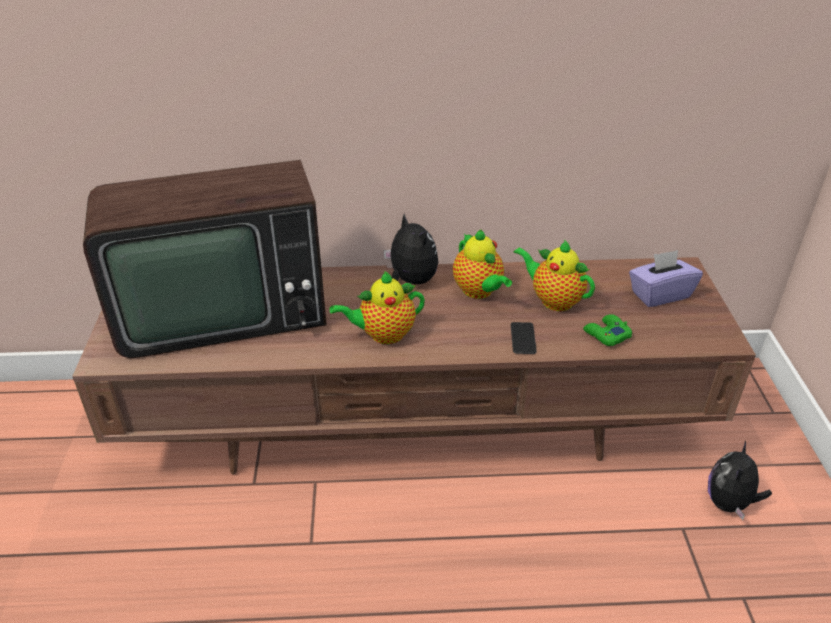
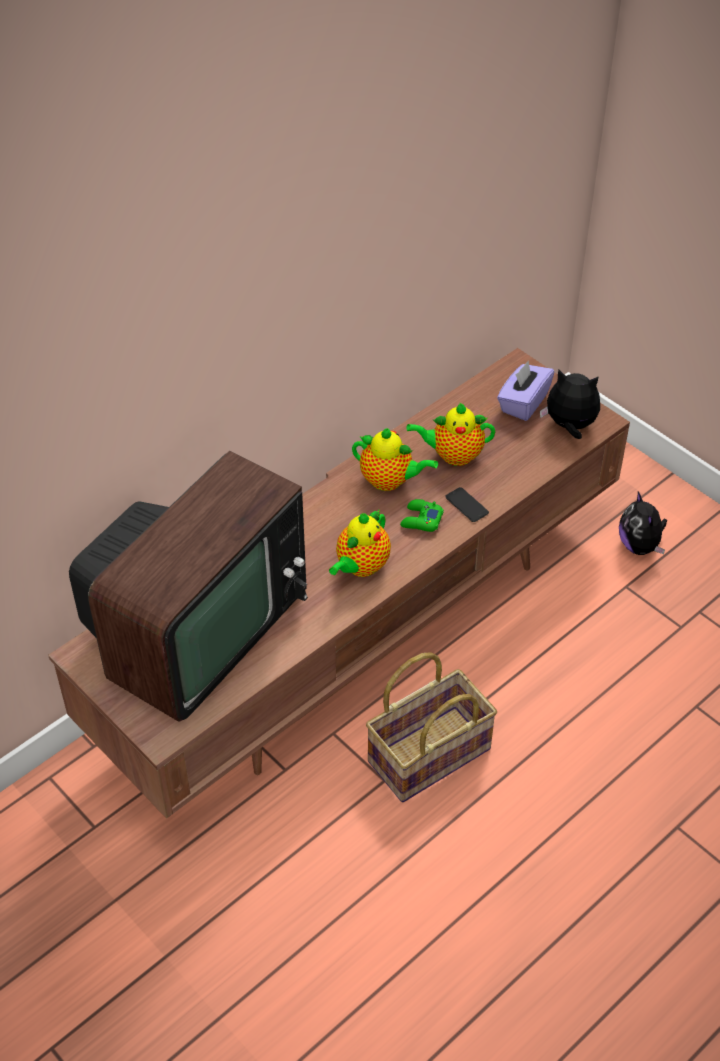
camera: 40 degrees left, 10 degrees up
(366, 547) = (428, 753): none -> basket
(411, 281) = (324, 503): plush toy -> plush toy (569, 426)
(606, 334) = (520, 465): green game controller -> green game controller (421, 520)

